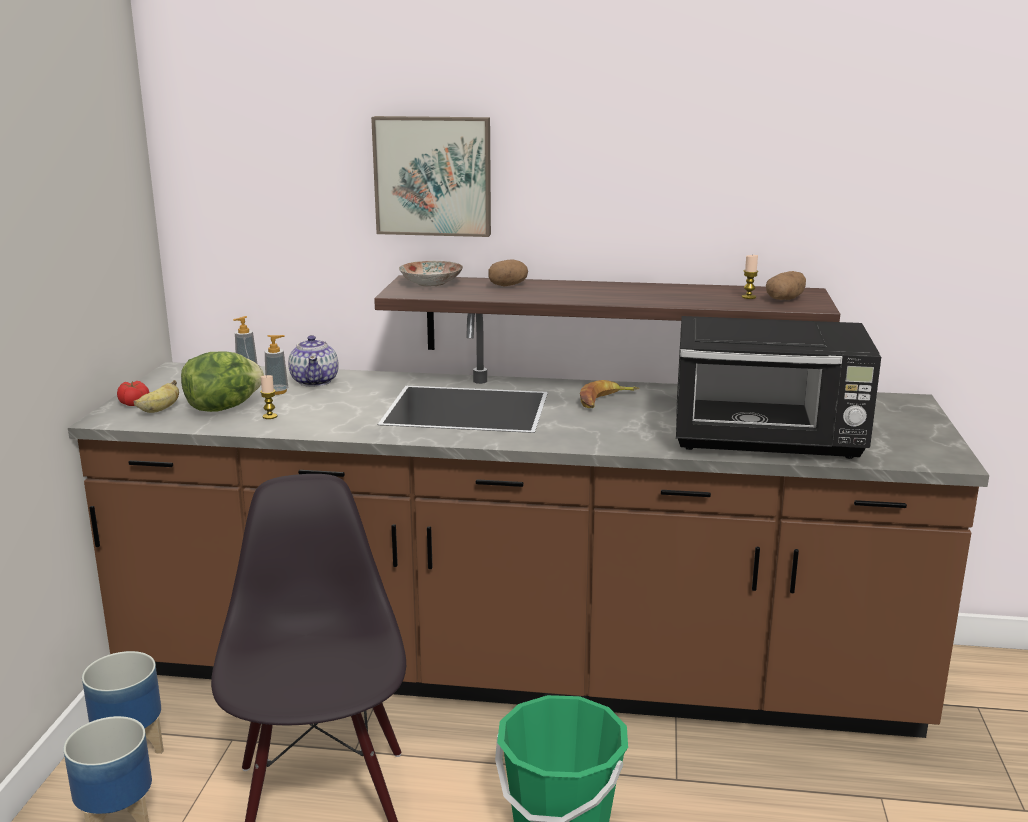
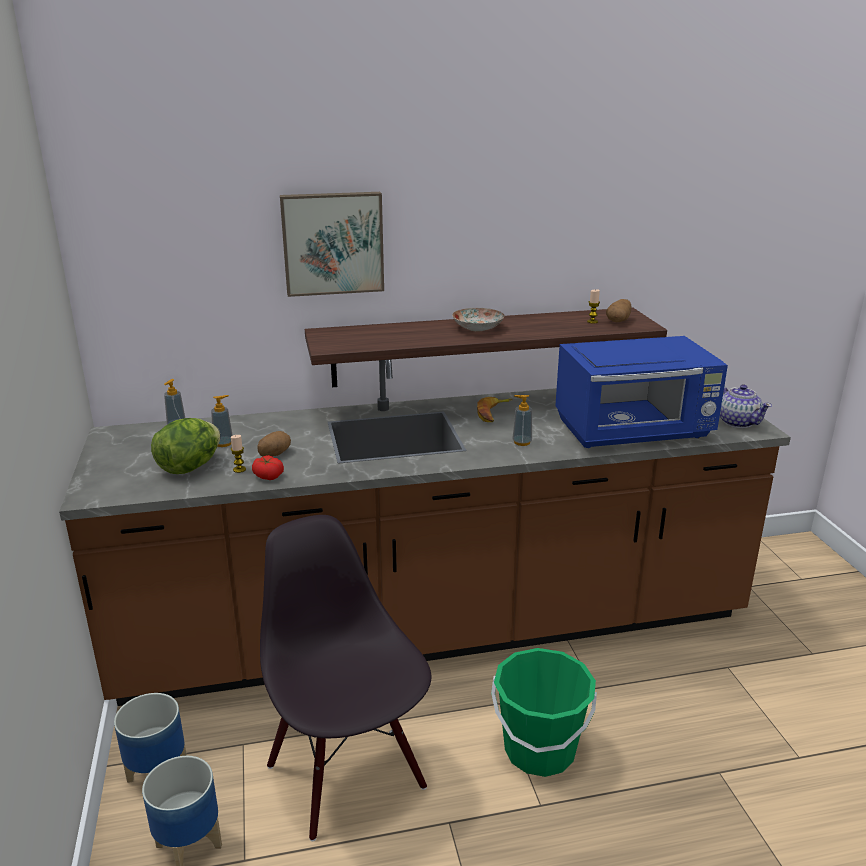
camera: 20 degrees left, 5 degrees up
(134, 403) = (101, 475): tomato -> tomato (268, 476)
(160, 410) = (132, 478): banana -> none
(315, 381) = (247, 428): teapot -> teapot (737, 422)
(431, 283) = (343, 334): plate -> plate (478, 328)
(508, 285) = (406, 330): potato -> potato (274, 454)
(609, 433) = (521, 442): none -> soap dispenser
(768, 441) = (634, 431): black microwave -> blue microwave

